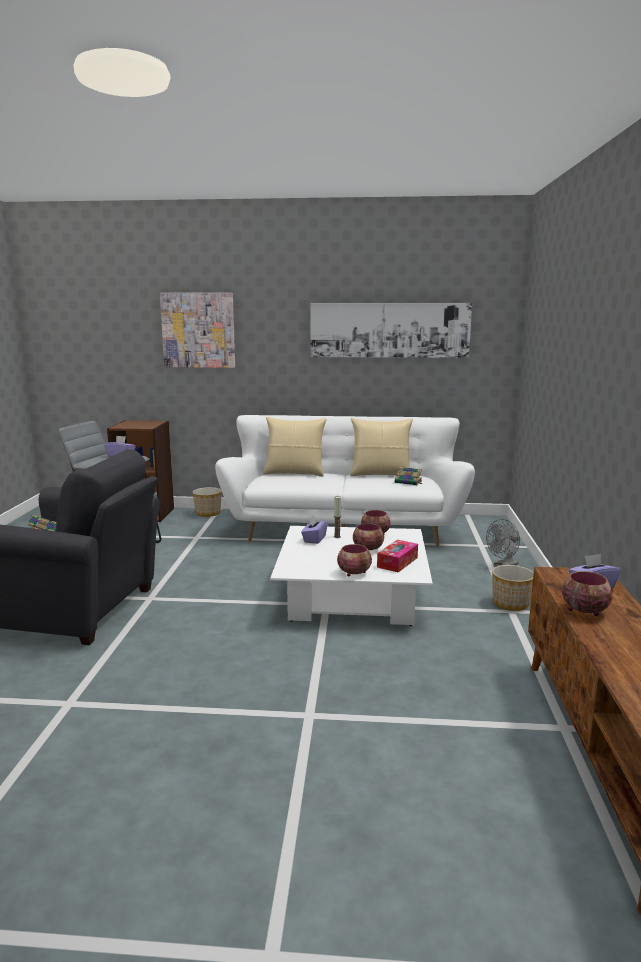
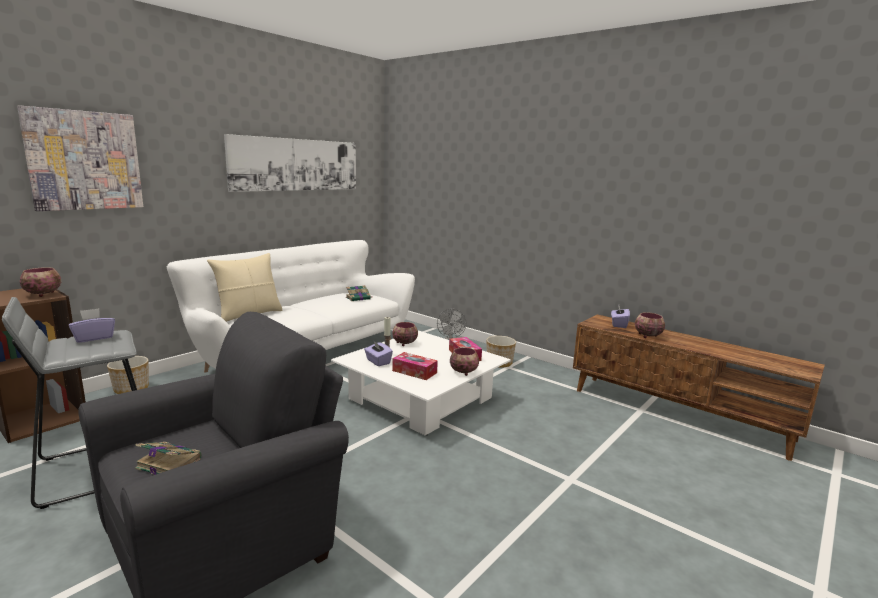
camera: 55 degrees left, 0 degrees up
(318, 556) = (414, 372): none -> tissue box
(368, 549) = (428, 354): bowl -> bowl (44, 294)
(380, 474) = (320, 298): beige pillow -> none

